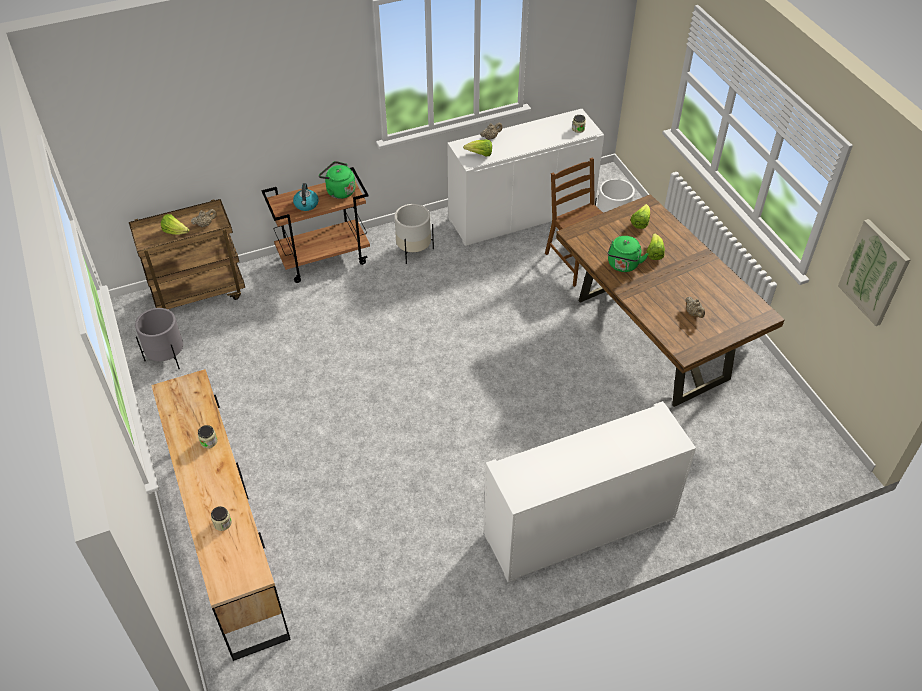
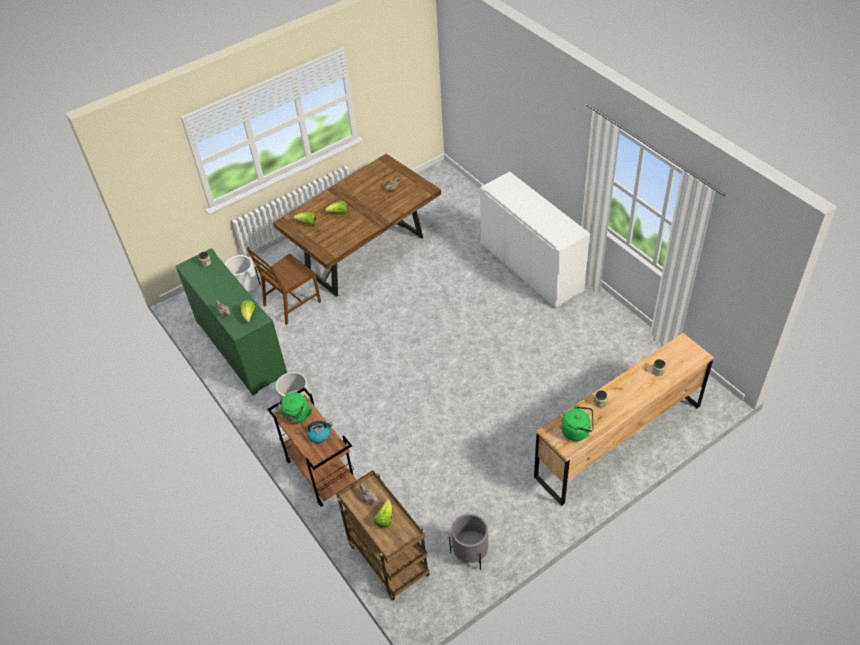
camera: 100 degrees left, 0 degrees up
(521, 215) = (240, 347): white cabinet -> green cabinet
(623, 265) = (355, 226): green kettle -> green kettle (577, 431)
(874, 272) = (393, 80): picture -> none

